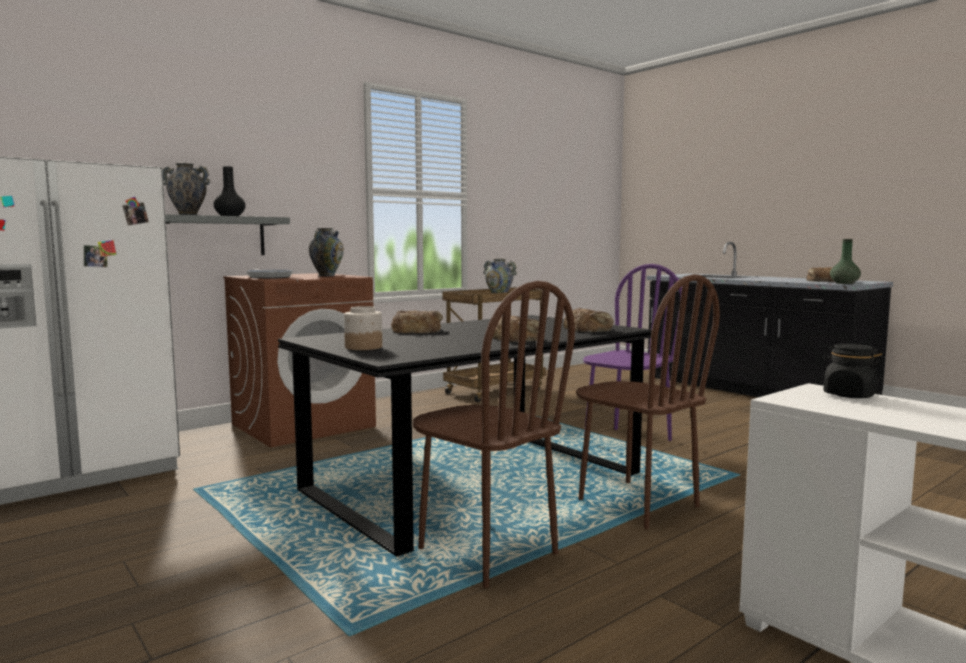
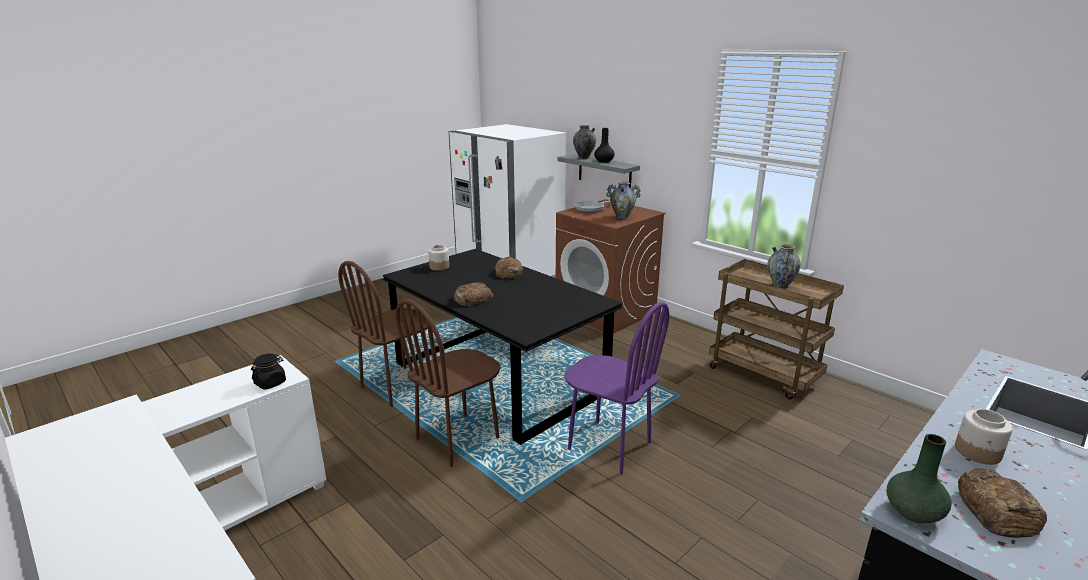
camera: 85 degrees right, 15 degrees up
(588, 329) = (523, 321): bread -> none
(774, 279) = (978, 452): none -> jar

